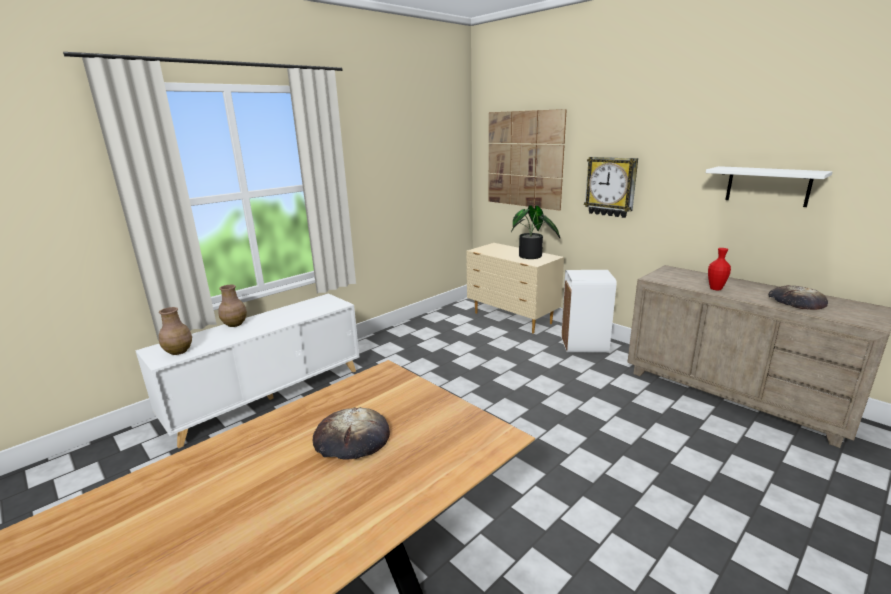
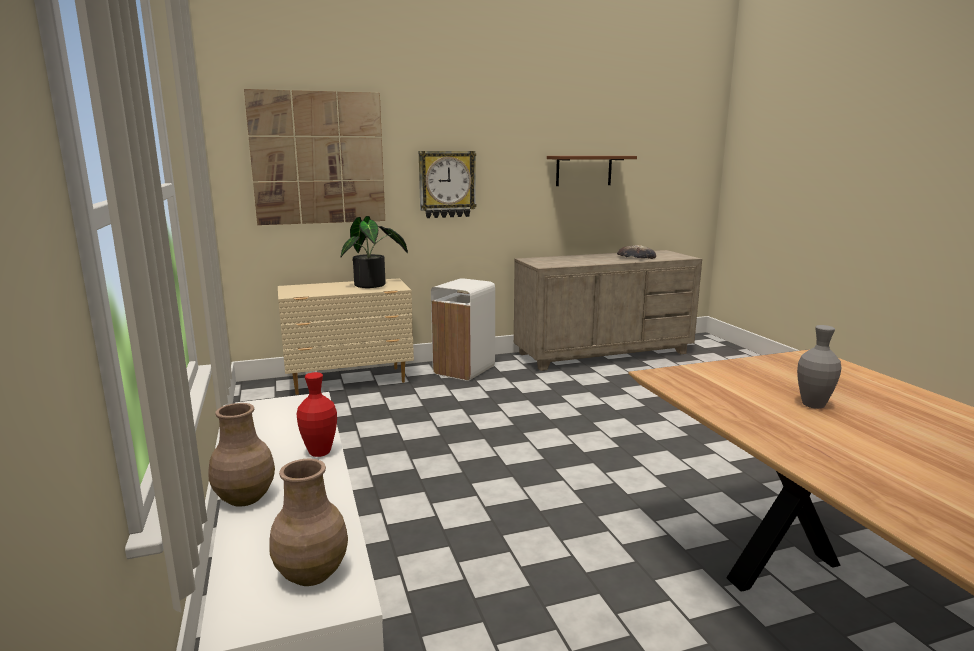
camera: 65 degrees left, 5 degrees down
(351, 438) = (813, 405): bread -> grey vase
(715, 289) = (590, 261): red vase -> red vase (319, 452)
(767, 186) = (584, 170): white shelf -> brown shelf

